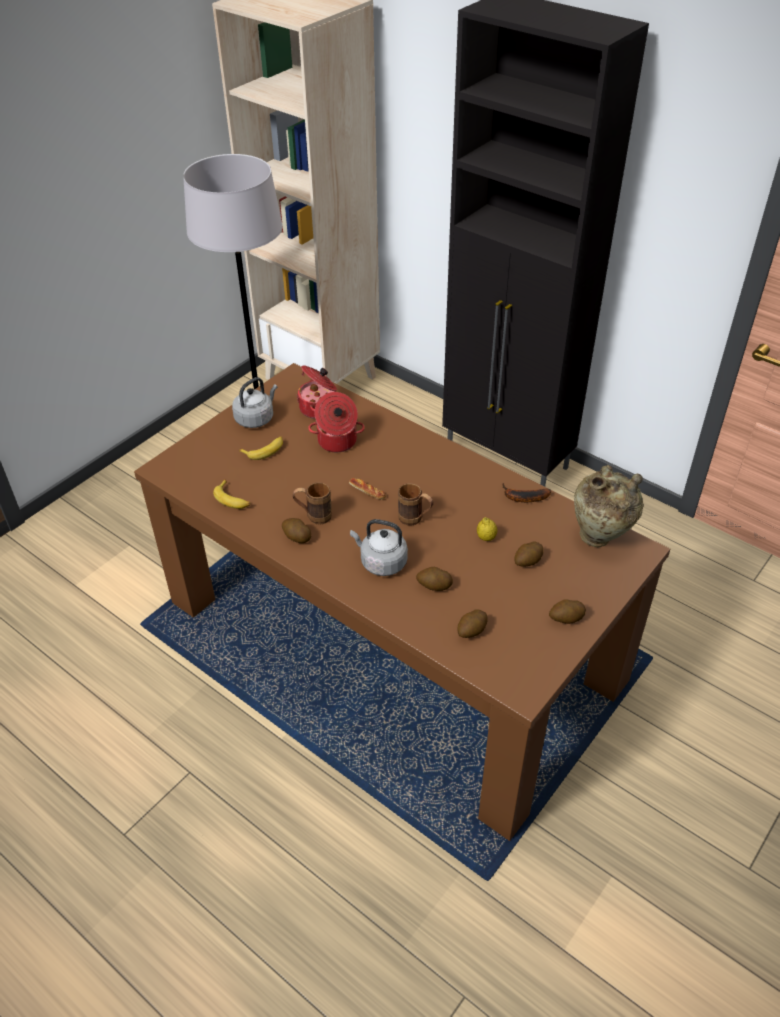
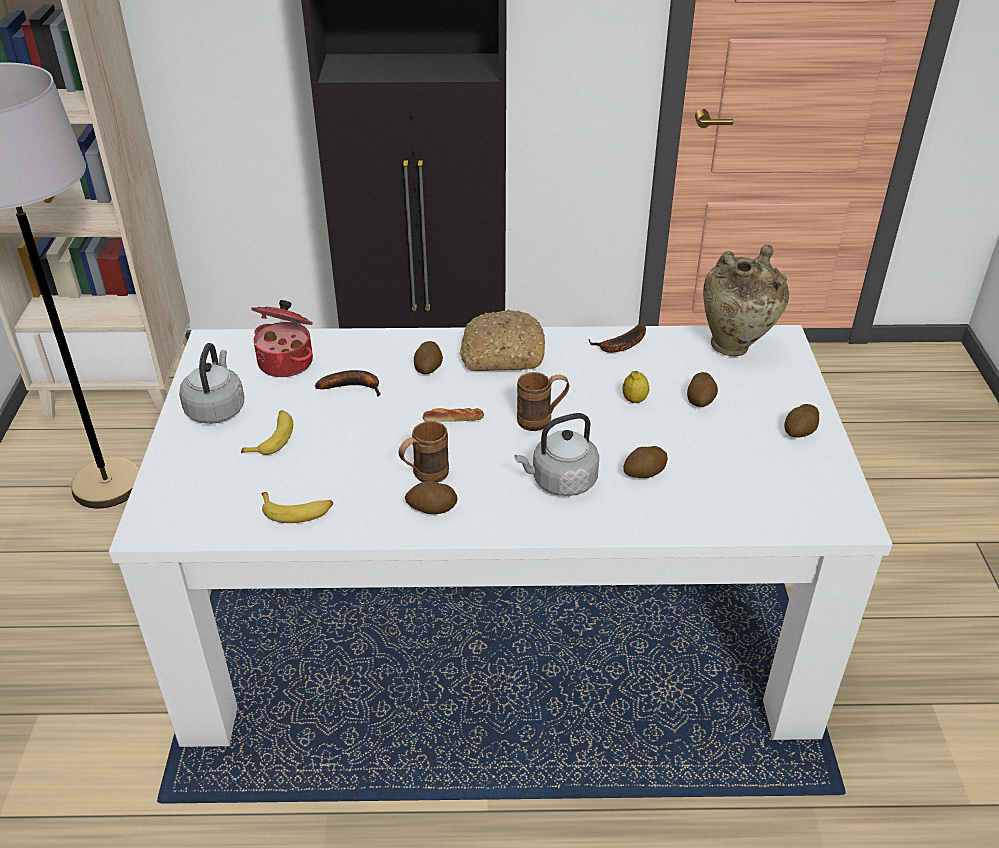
camera: 40 degrees left, 5 degrees down
(337, 442) = (354, 386): cooking pot -> banana
(391, 640) = (499, 620): brown dining table -> white dining table
(442, 465) = (502, 354): none -> bread
(471, 631) = (734, 494): potato -> potato (428, 368)

